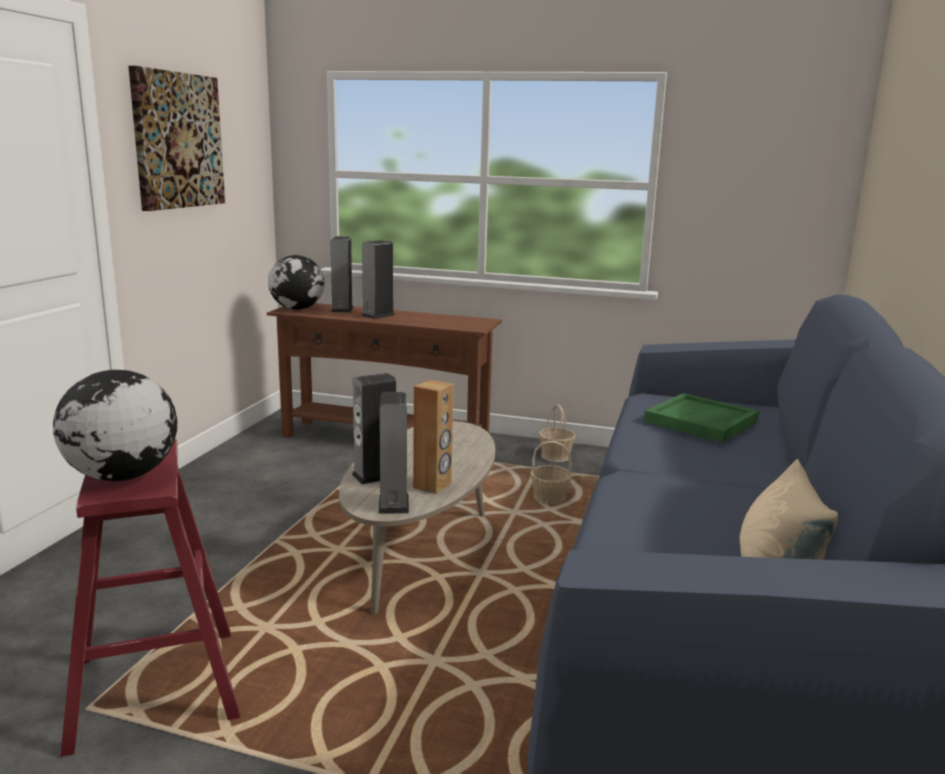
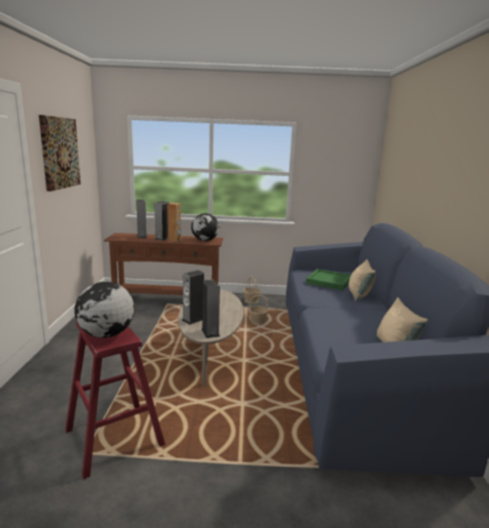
camera: 15 degrees left, 0 degrees up
(297, 309) = (119, 237): globe -> globe (205, 240)
(433, 486) = (223, 322): brown speaker -> brown speaker (174, 240)
(757, 456) = (359, 295): none -> beige pillow

